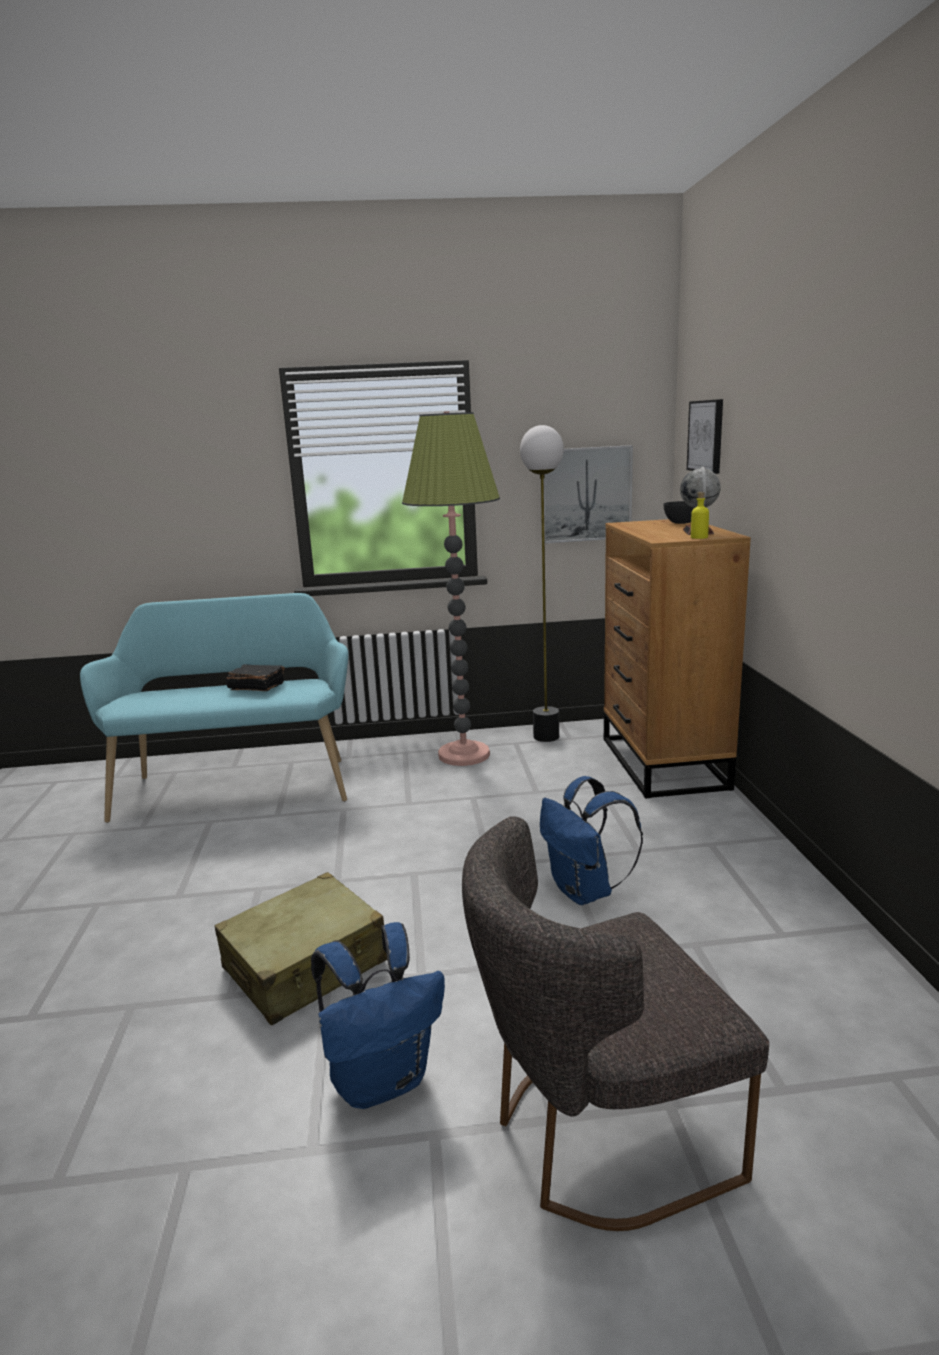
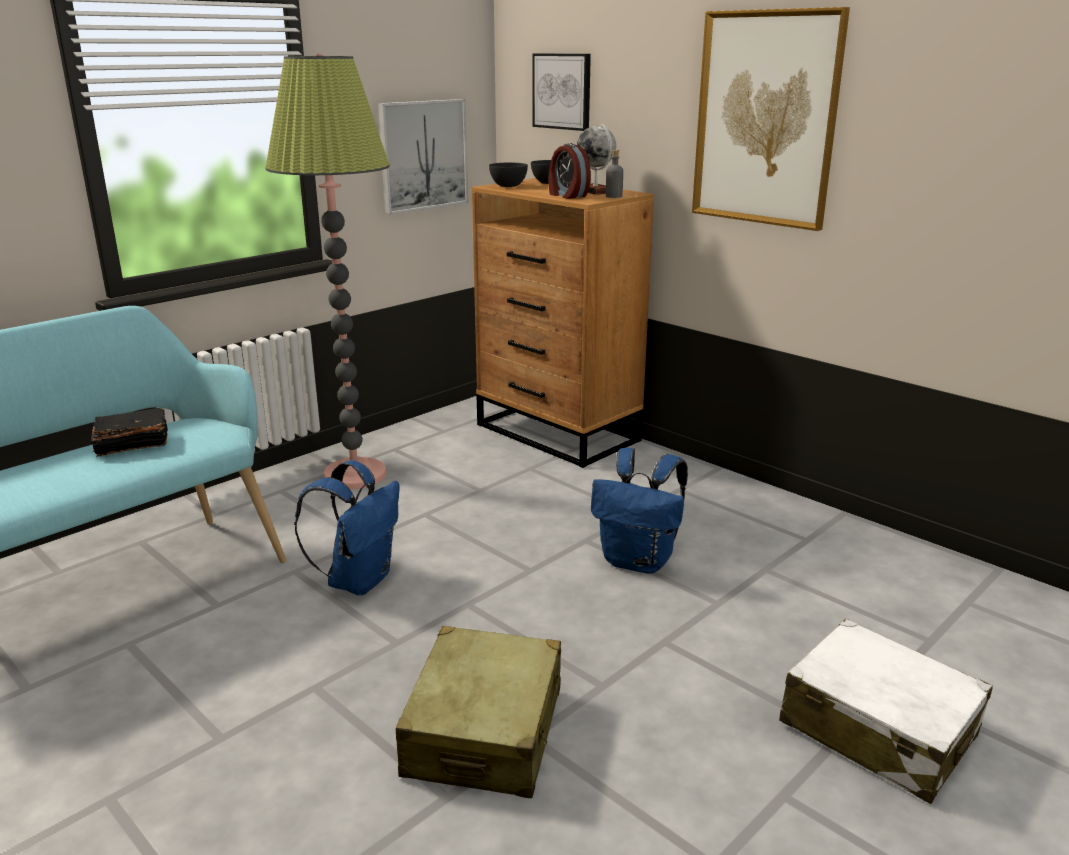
camera: 40 degrees left, 5 degrees up
(382, 1079) = (690, 782): blue backpack -> blue backpack (359, 580)
(546, 736) = (418, 435): floor lamp -> none
(597, 1135) = (877, 729): grey chair -> white suitcase
(636, 524) = (508, 186): none -> grey bowl
(658, 534) = (567, 195): none -> alarm clock
(699, 537) = (614, 196): yellow bottle -> grey bottle
(827, 461) = (765, 119): none -> picture

